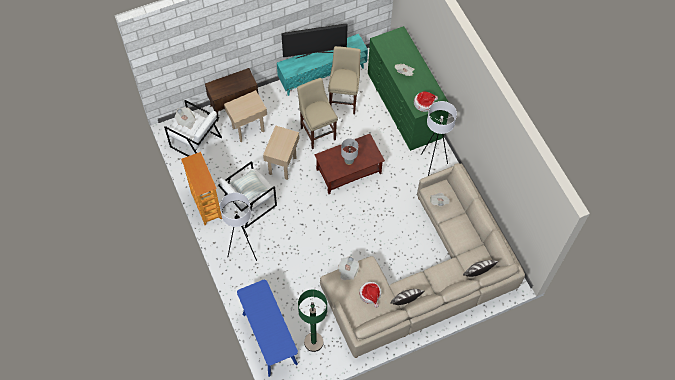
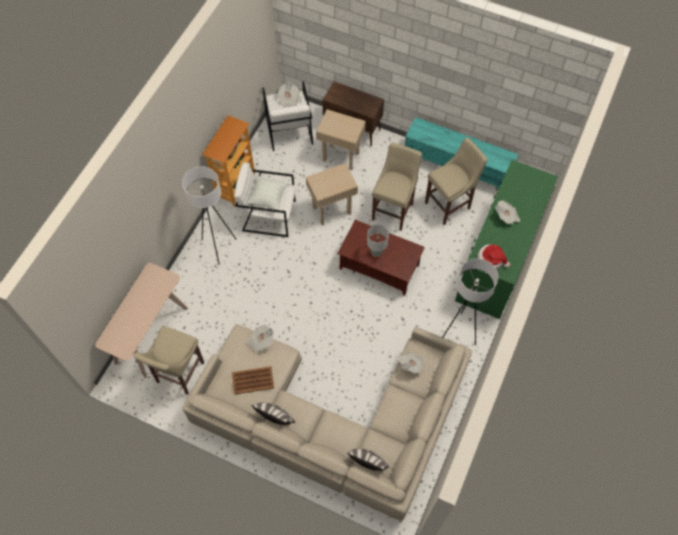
camera: 50 degrees right, 0 degrees up
(269, 338) = (151, 335): blue console table -> beige console table
(313, 342) = (179, 374): green floor lamp -> beige stool
(314, 54) = (456, 138): television -> none
(370, 294) = (253, 380): hat -> brown tray

